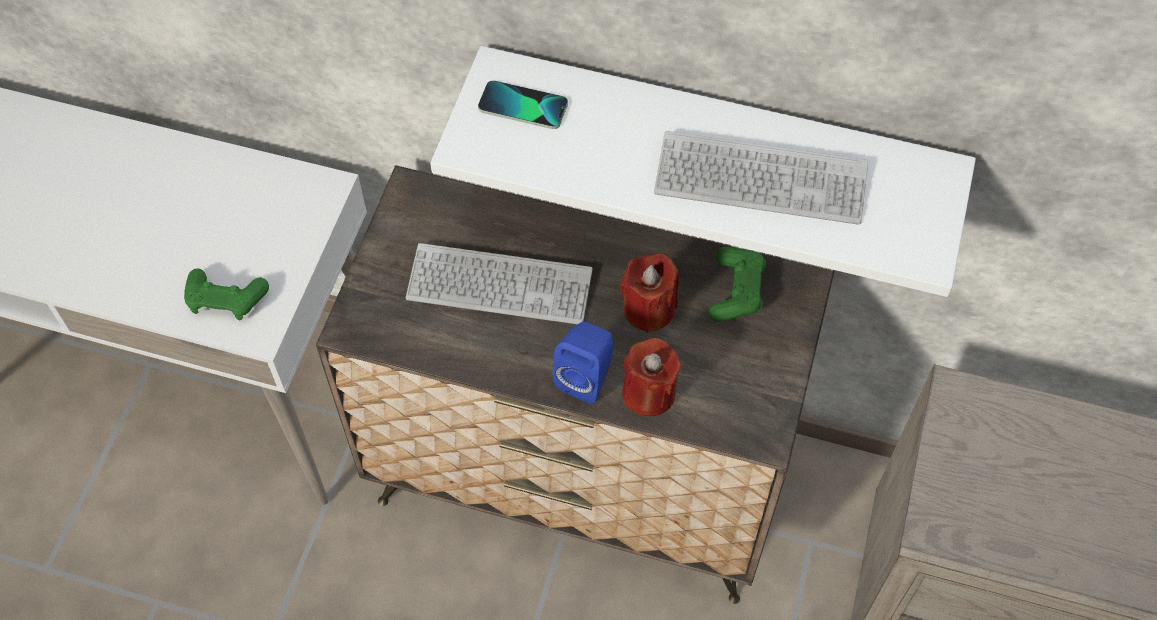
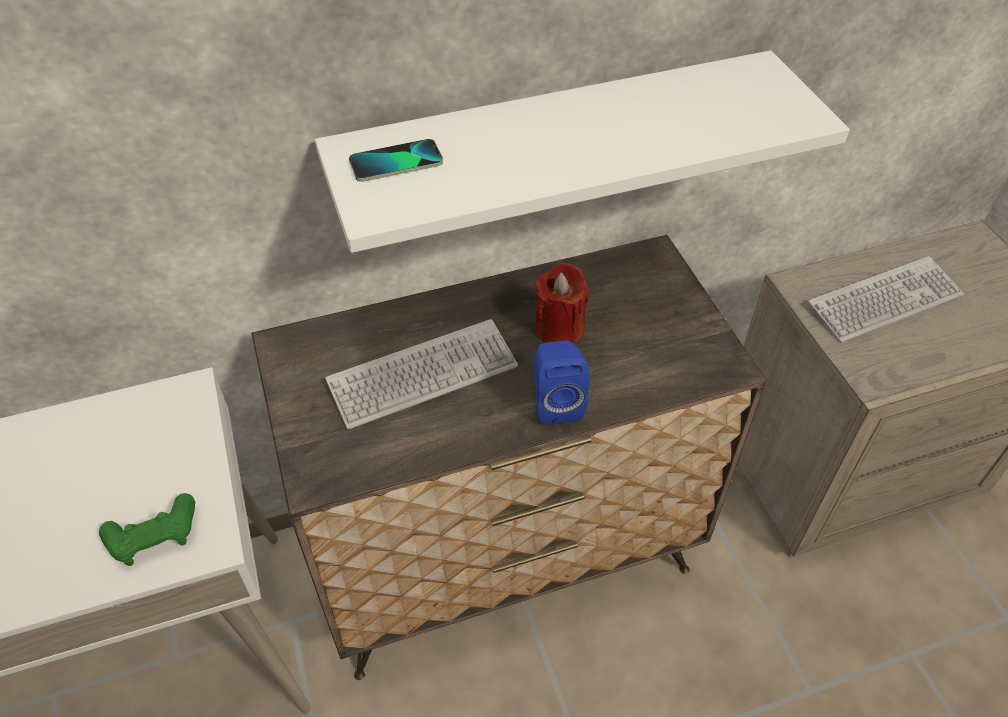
camera: 35 degrees left, 10 degrees down
(649, 393) = (615, 386): red candle -> none
(736, 291) = (612, 281): green game controller -> none
(760, 180) = (642, 126): keyboard -> keyboard (884, 301)

